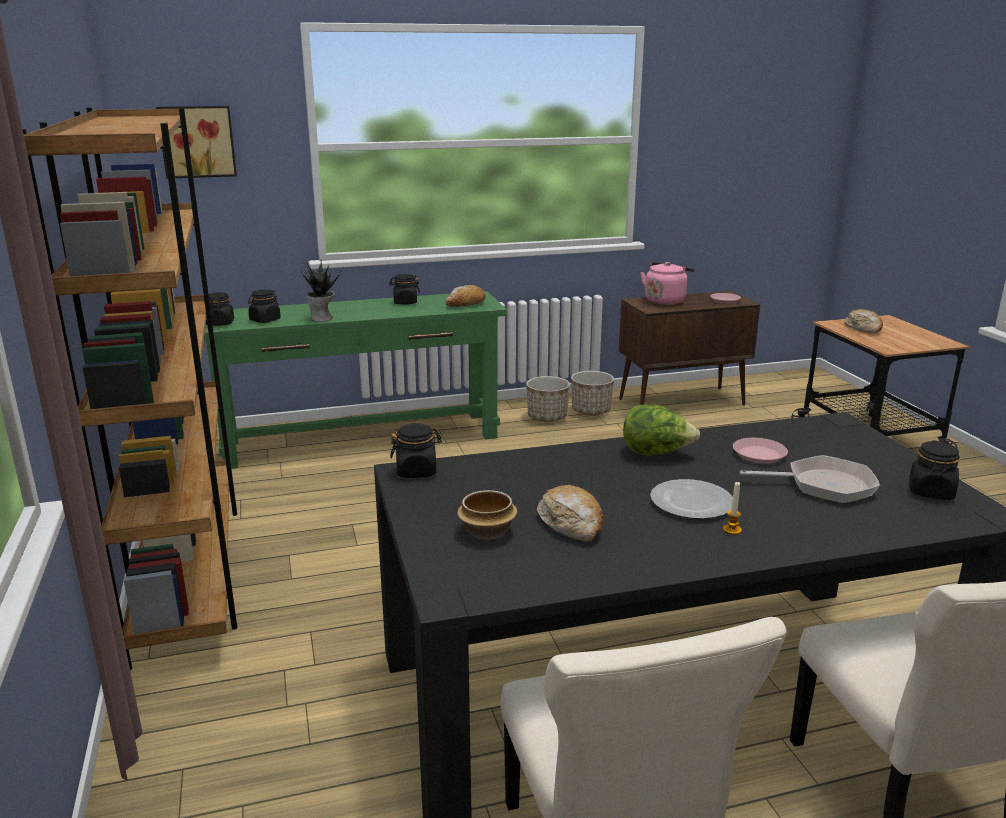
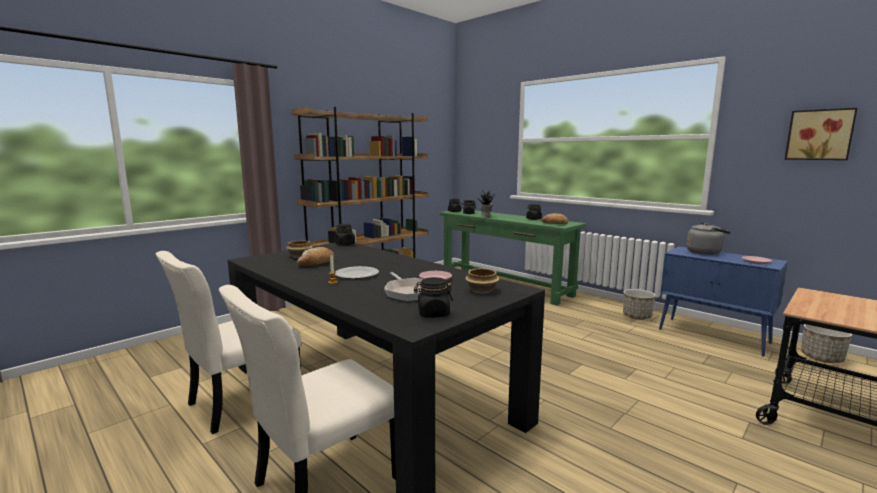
camera: 60 degrees right, 10 degrees down
(197, 141) = (479, 137): picture -> picture (819, 135)
(547, 417) = (604, 309): planter -> planter (821, 358)
(656, 453) = (409, 265): lettuce -> none
(665, 300) = (705, 252): pink kettle -> grey kettle
(682, 402) = (714, 336): brown cabinet -> blue cabinet
(836, 442) = (482, 290): none -> bowl
(863, 328) = (835, 301): bread -> none

